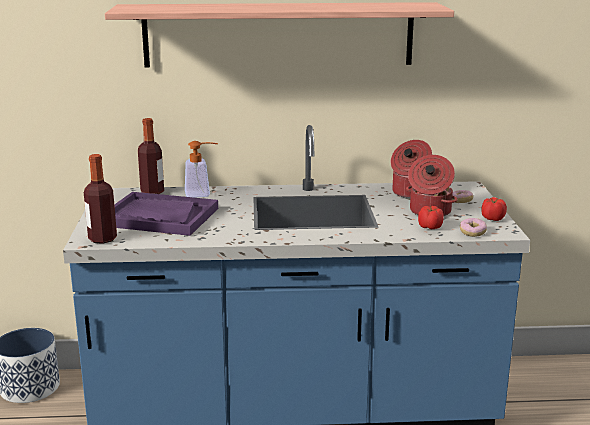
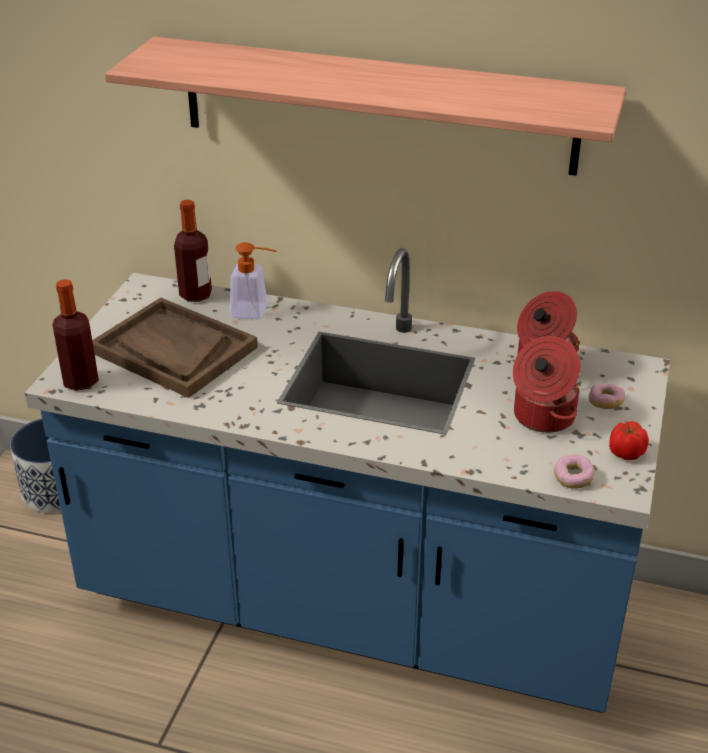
camera: 20 degrees right, 15 degrees up
(159, 217) = (173, 350): purple tray -> brown tray
(430, 227) = (519, 452): tomato -> none

